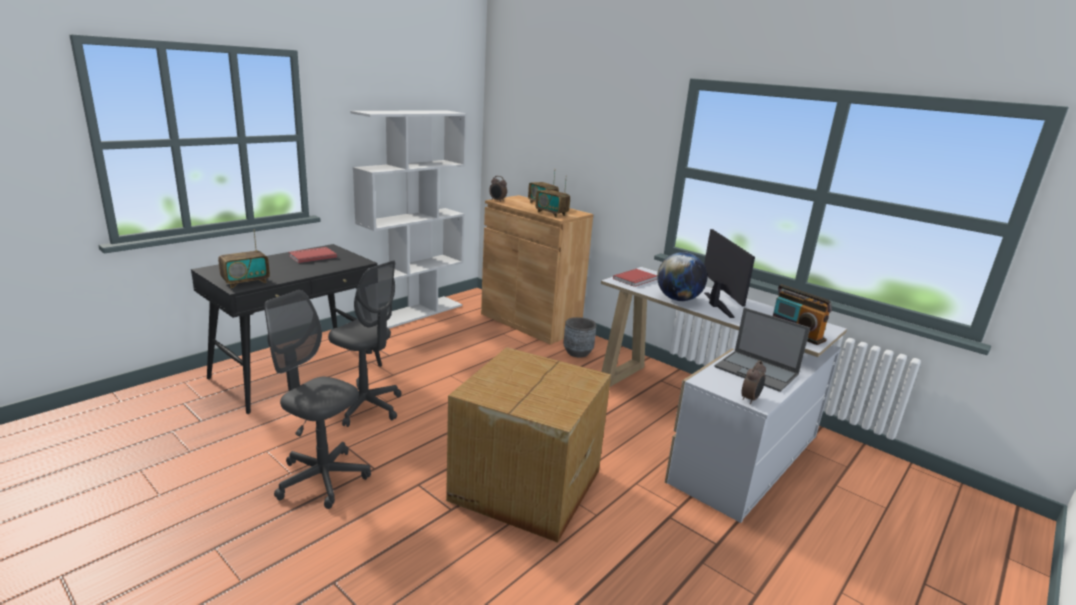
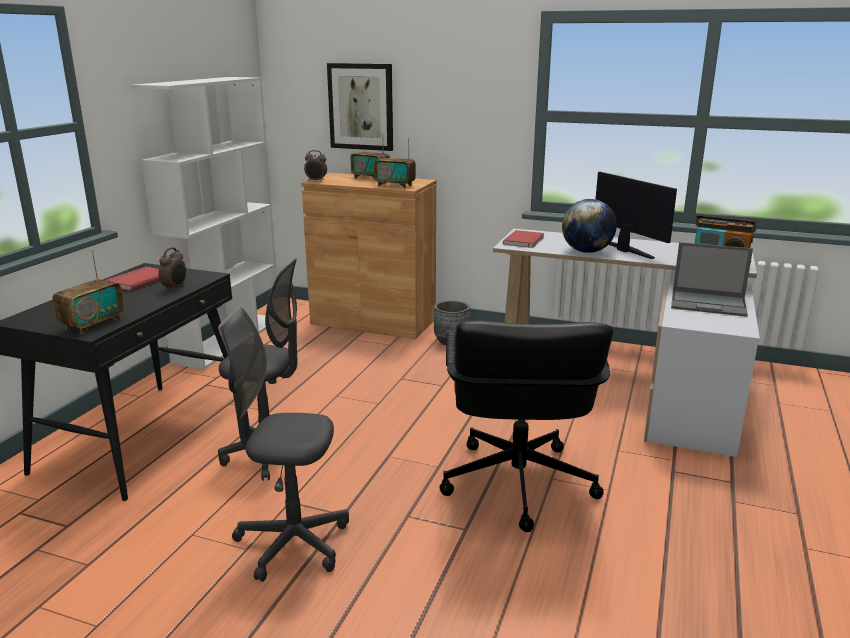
camera: 20 degrees left, 0 degrees up
(523, 485) = (516, 484): cardboard box -> black office chair
(547, 145) = (361, 106): none -> picture
(750, 399) = (732, 328): alarm clock -> alarm clock (175, 288)

